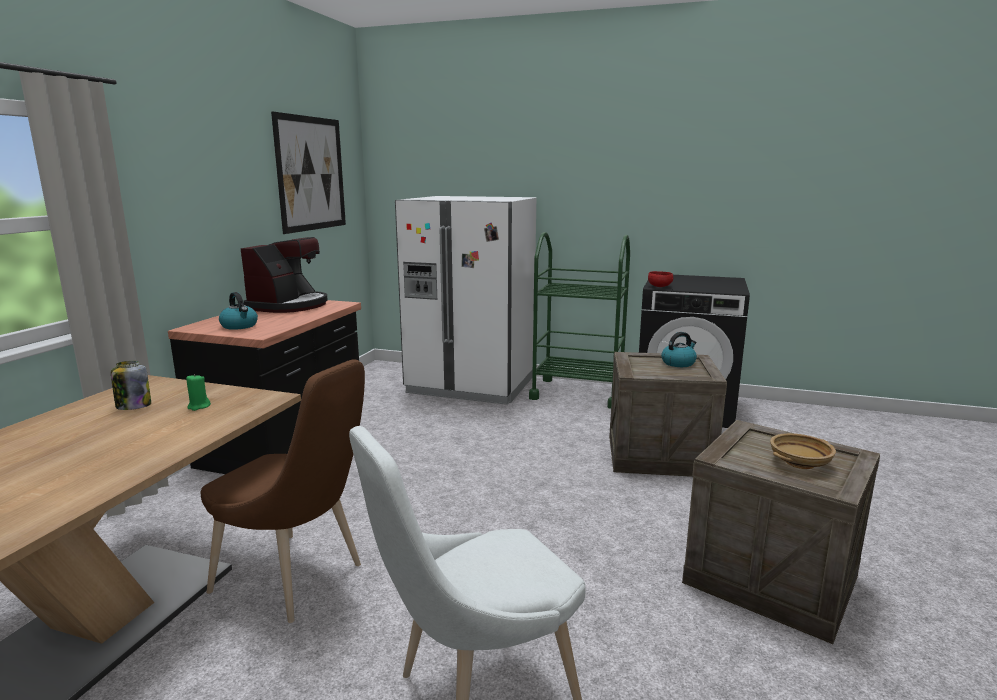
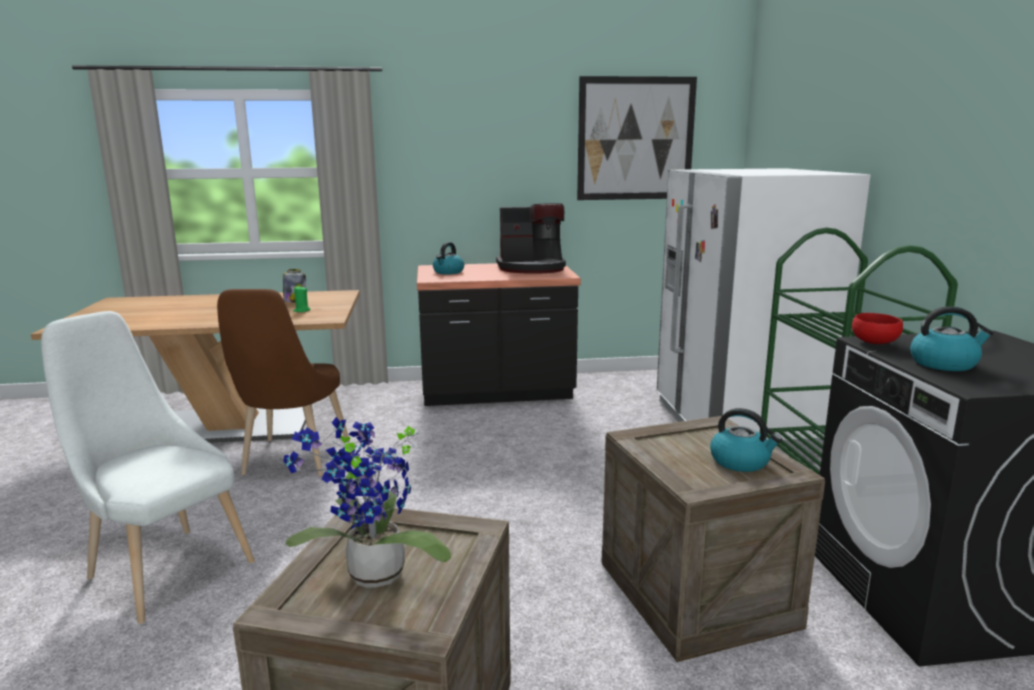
camera: 65 degrees right, 0 degrees up
(700, 287) = (944, 364): none -> kettle
(799, 463) = (371, 578): beige bowl -> potted plant

